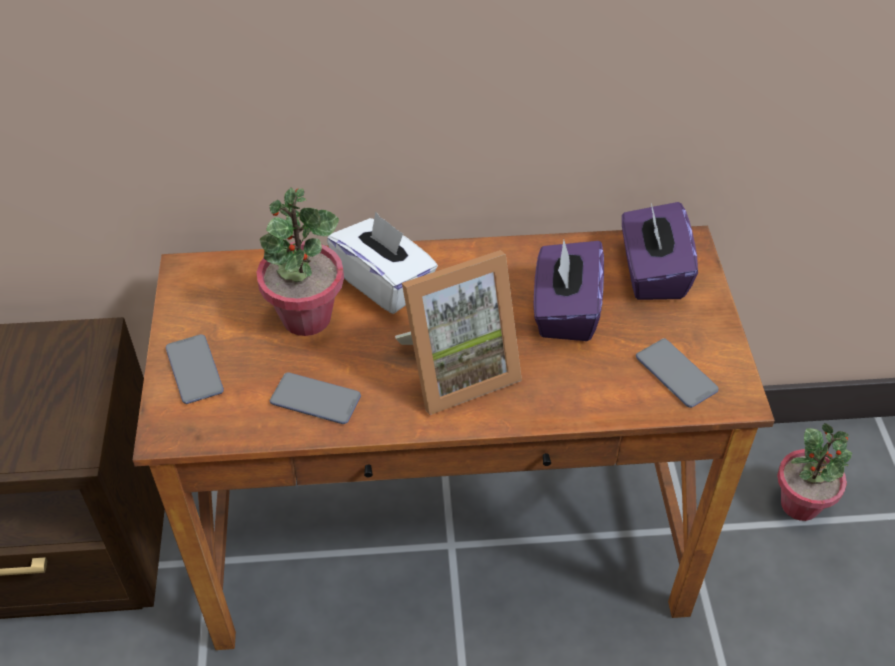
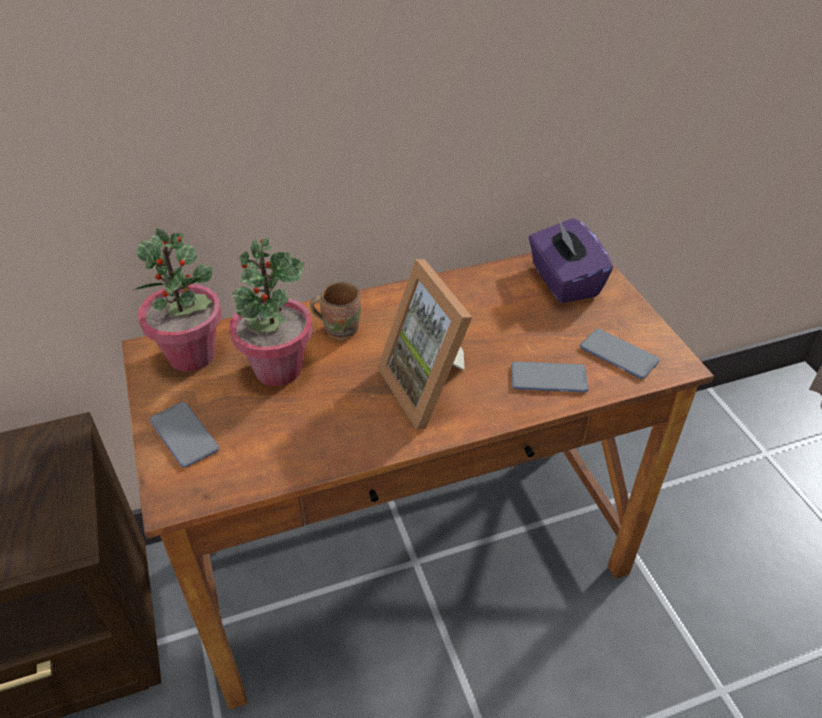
camera: 15 degrees left, 5 degrees down
(315, 400) = (311, 438): phone -> phone (548, 378)
(384, 283) = (340, 328): white tissue box -> brown mug
(456, 369) = (431, 387): picture frame -> picture frame turned 105 degrees clockwise
(565, 311) = (505, 323): purple tissue box -> none
(800, 504) = (678, 465): potted plant -> potted plant (192, 355)

